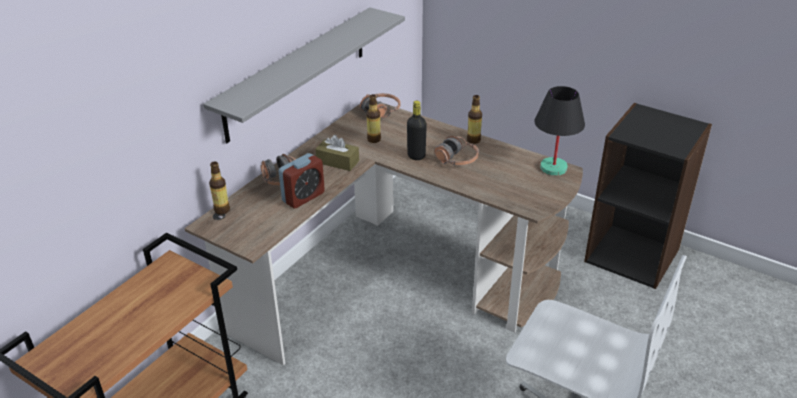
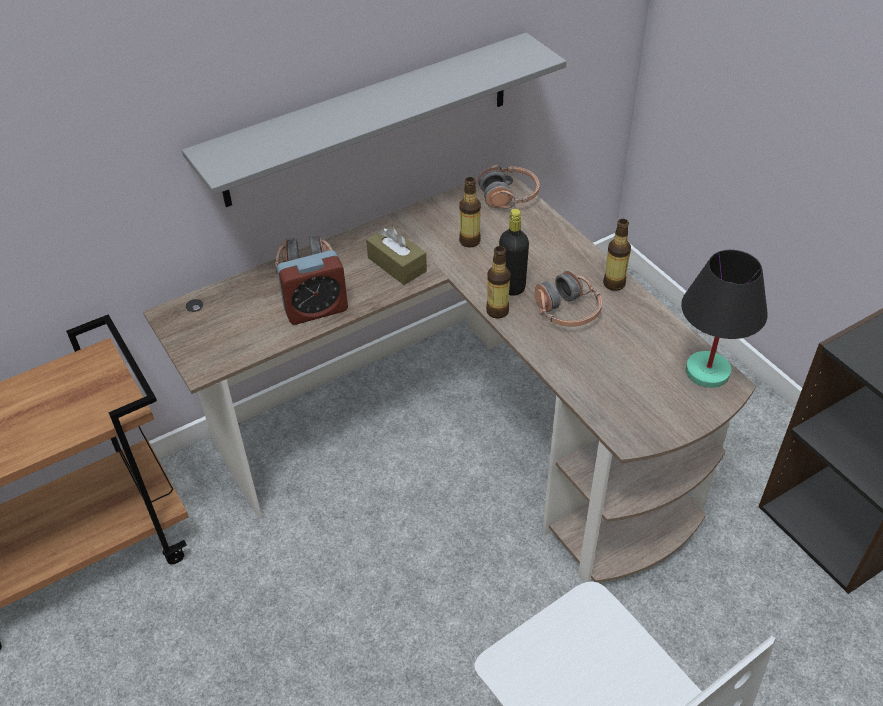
camera: 25 degrees right, 10 degrees up
(222, 210) = (202, 298): bottle -> bottle (497, 311)

